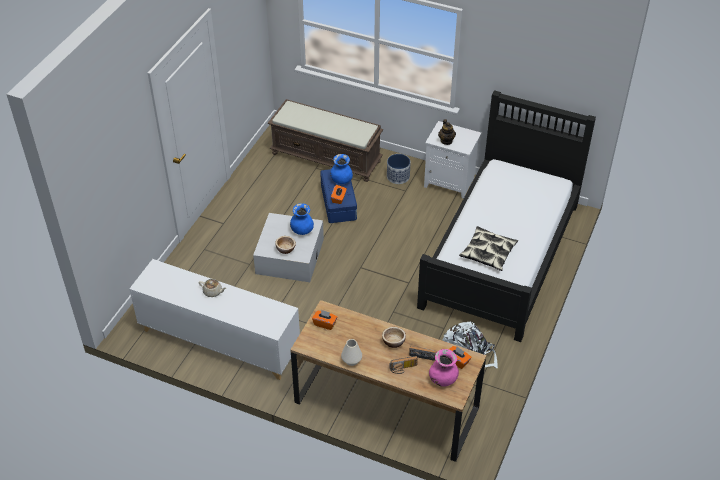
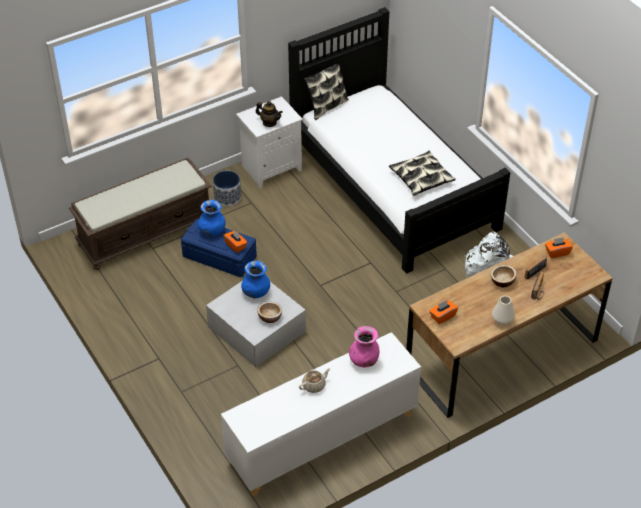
camera: 55 degrees left, 0 degrees up
(443, 379) = (570, 272): pink vase -> pink vase (364, 360)
(511, 165) = (326, 106): none -> pillow

